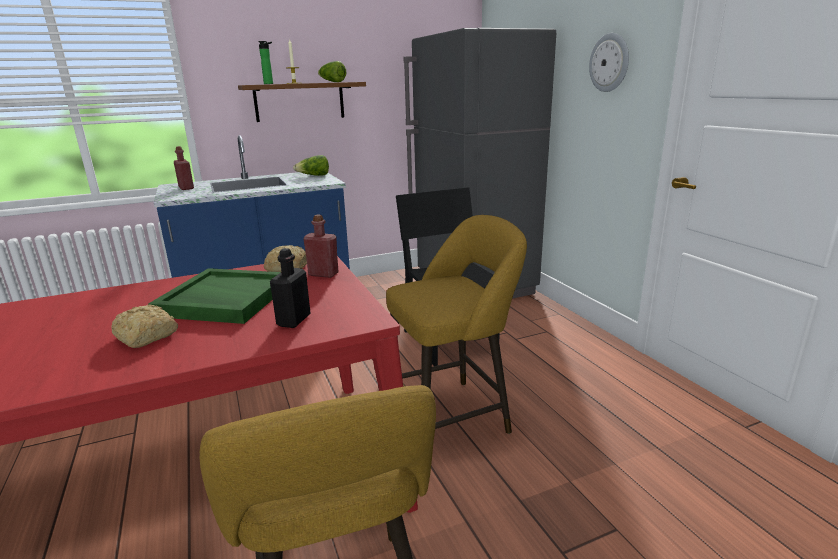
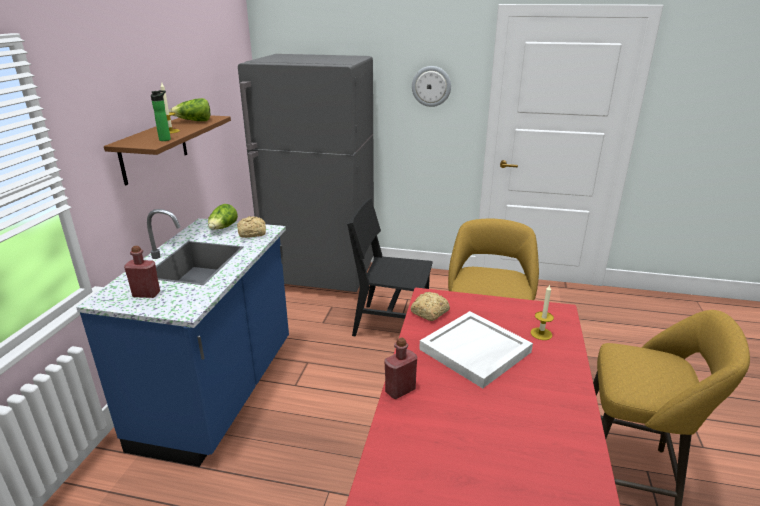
camera: 55 degrees left, 5 degrees up
(146, 337) = (524, 395): bread -> bread (253, 233)
(224, 299) = (475, 351): green tray -> white tray
(293, 320) = (541, 334): black bottle -> candle
(323, 274) = (461, 303): red bottle -> red bottle (400, 390)

